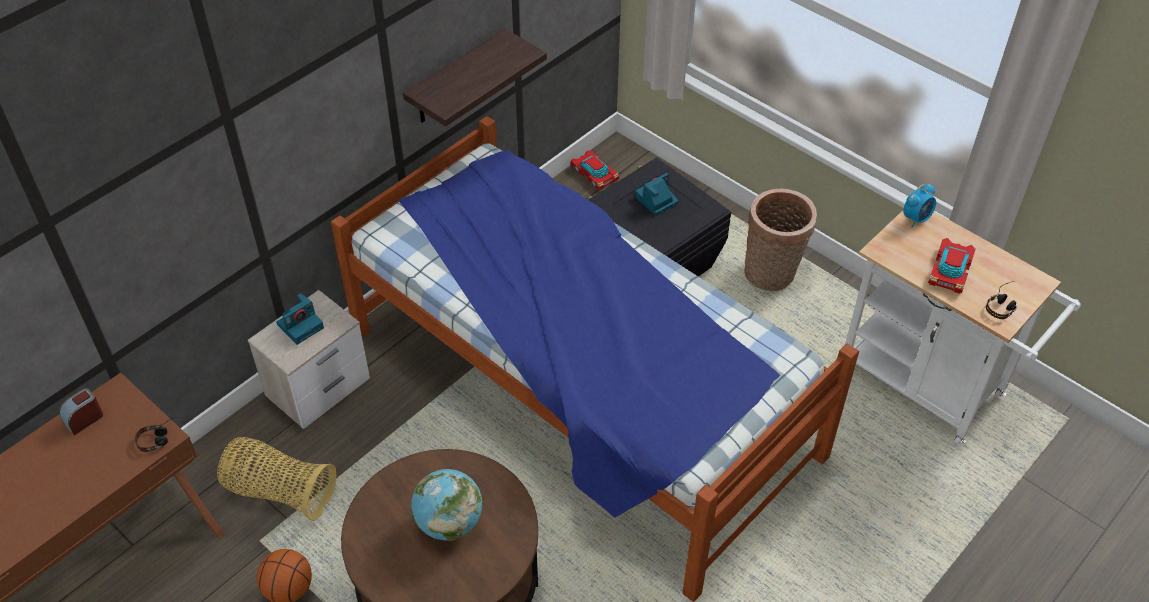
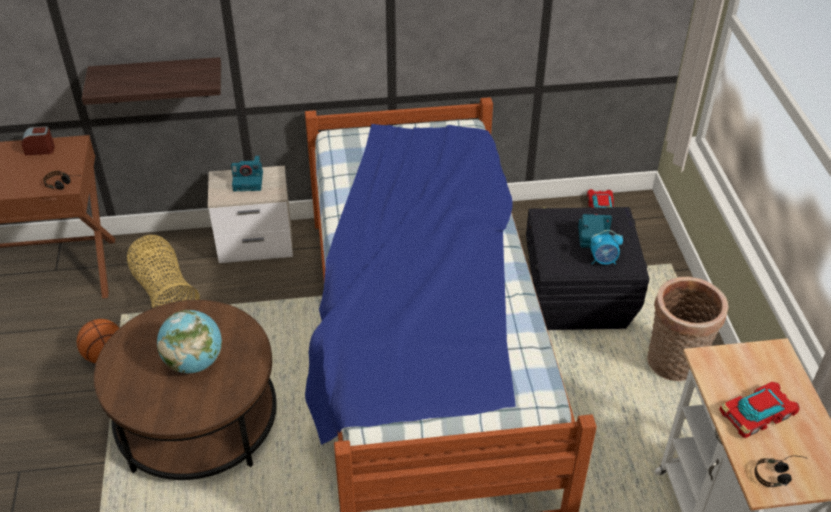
camera: 40 degrees right, 5 degrees down
(456, 78) = (465, 48): shelf -> shelf (158, 80)
(916, 218) = (772, 354): alarm clock -> alarm clock (603, 261)

